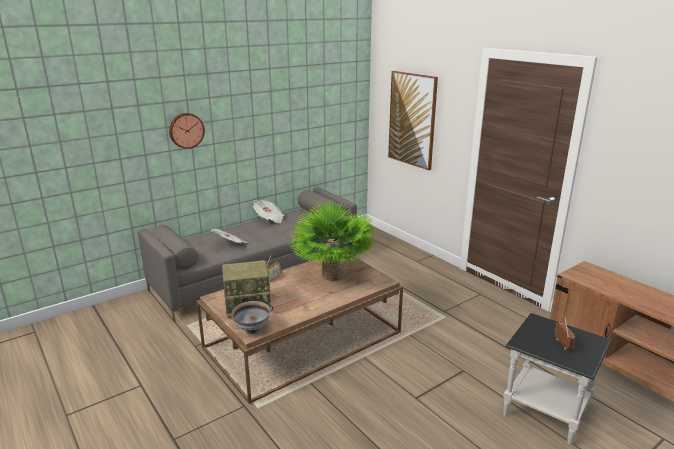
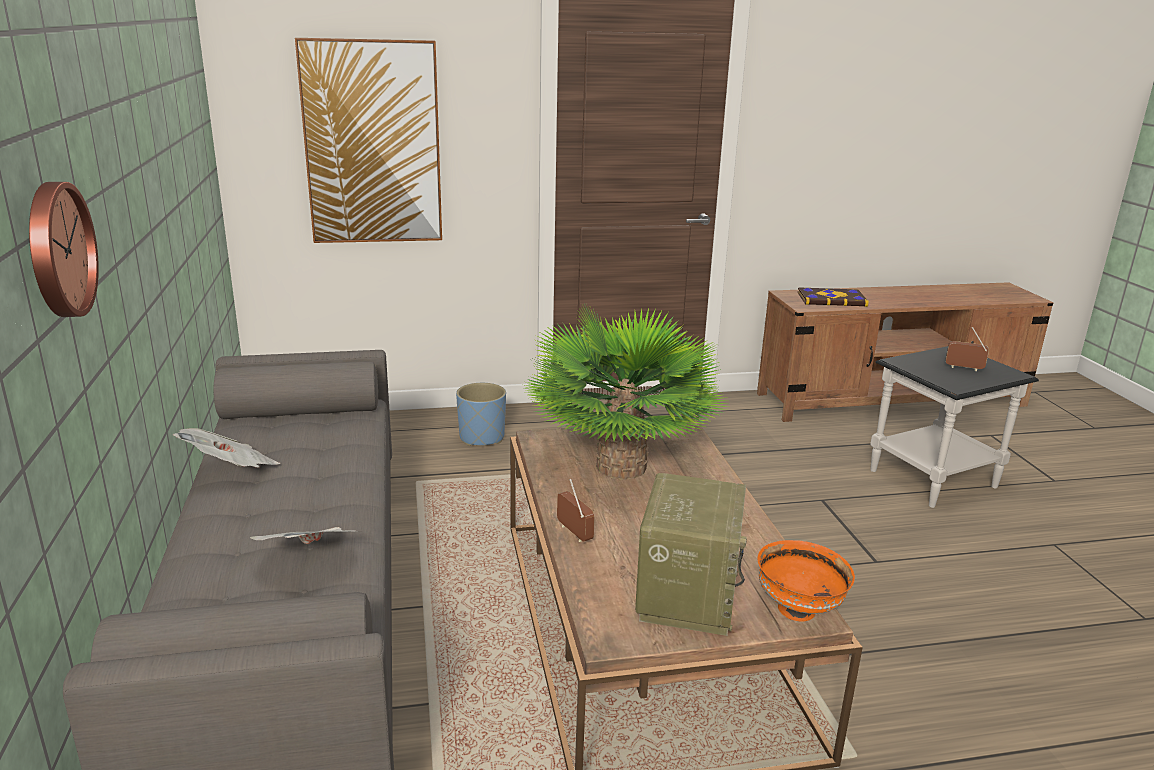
camera: 65 degrees left, 0 degrees up
(252, 330) = (799, 610): grey bowl -> orange bowl
(408, 266) = (482, 437): none -> blue planter
(605, 281) = (831, 299): none -> book

